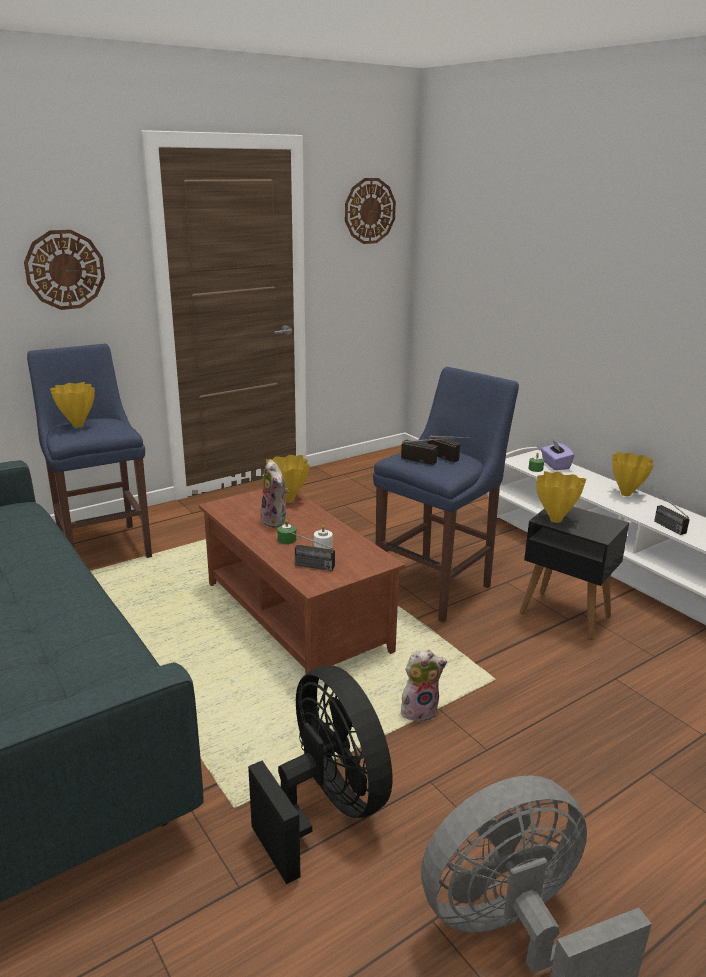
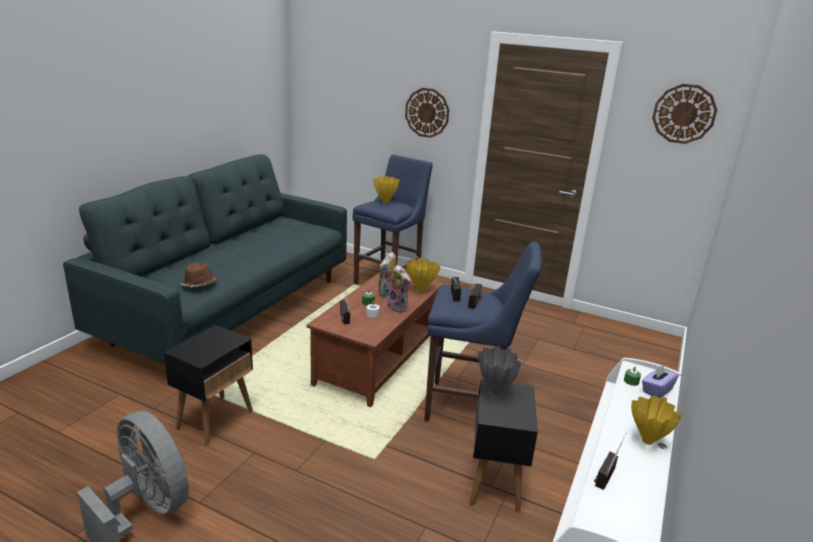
camera: 60 degrees right, 0 degrees up
(97, 662) = (199, 285): none -> brown hat
(326, 807) = (215, 419): black fan -> black side table
(419, 710) = (317, 432): plush toy -> plush toy (399, 307)
(554, 520) = (494, 391): yellow vase -> grey vase

